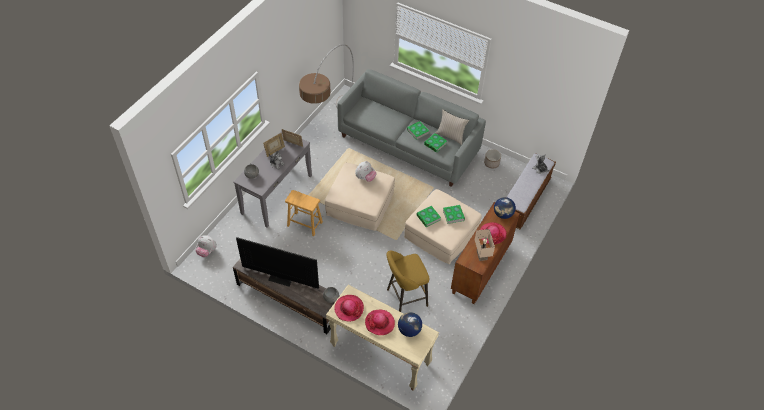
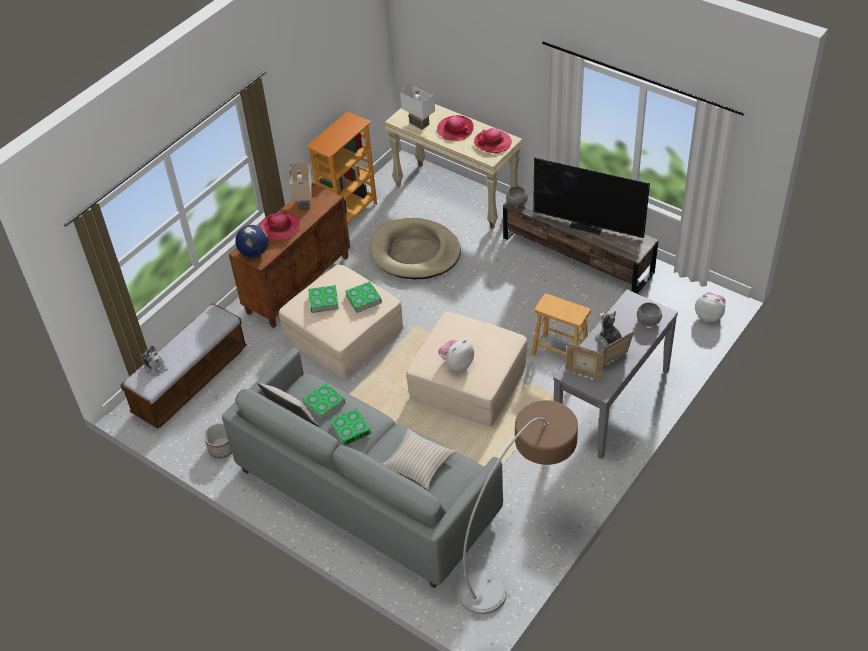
camera: 170 degrees left, 5 degrees down
(380, 116) = (418, 464): none -> beige pillow
(404, 298) = (415, 252): yellow stool -> beige dog bed
(409, 330) = (420, 123): globe -> white table lamp
(460, 334) = (349, 214): none -> bookcase

